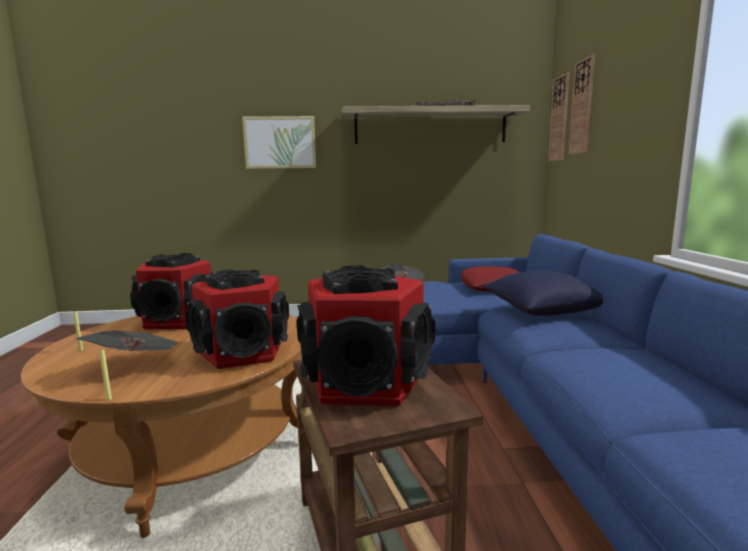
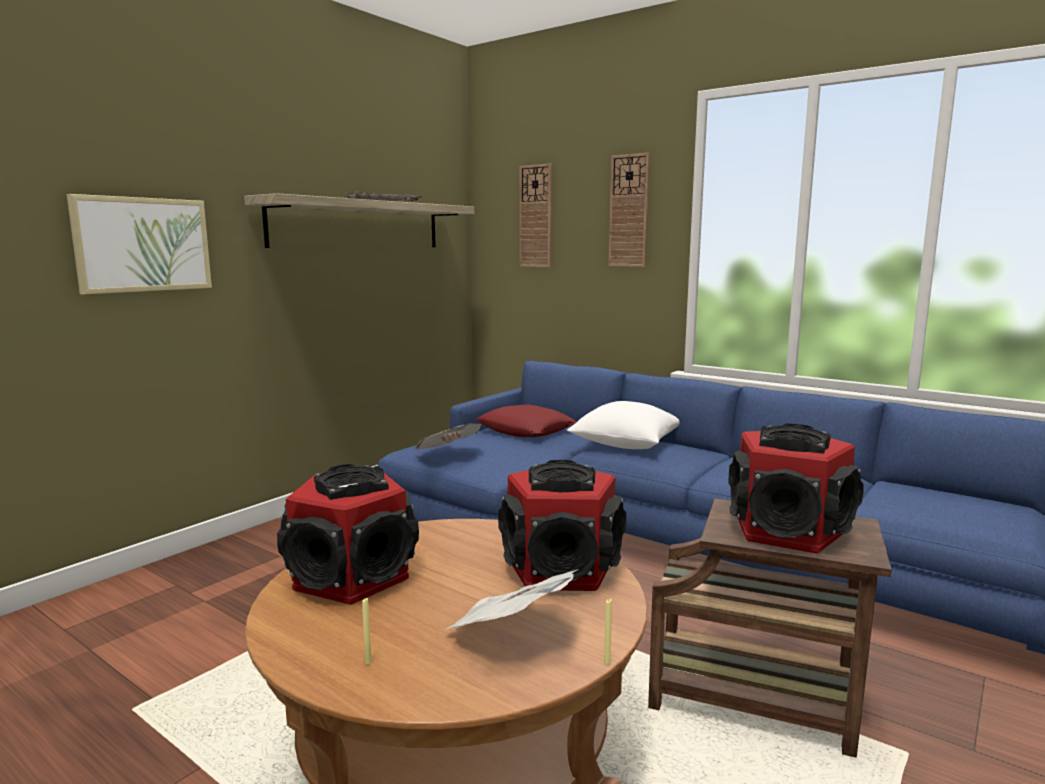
camera: 50 degrees left, 0 degrees up
(541, 311) = (625, 444): blue pillow -> white pillow
(559, 119) = (494, 223): wall clock -> wall clock (629, 211)

